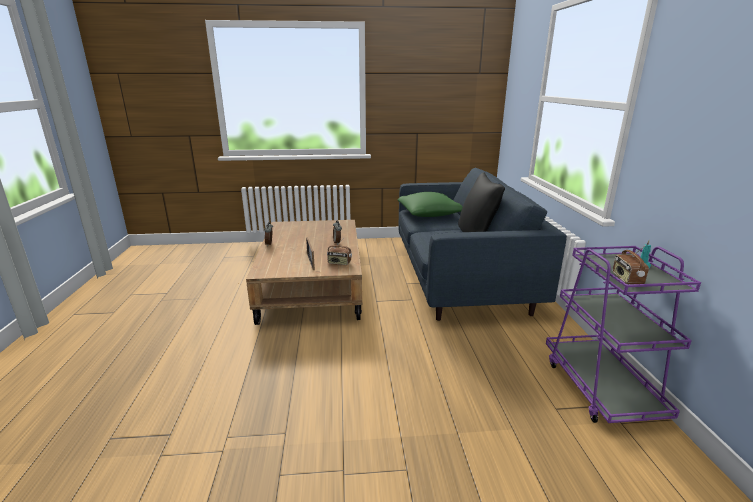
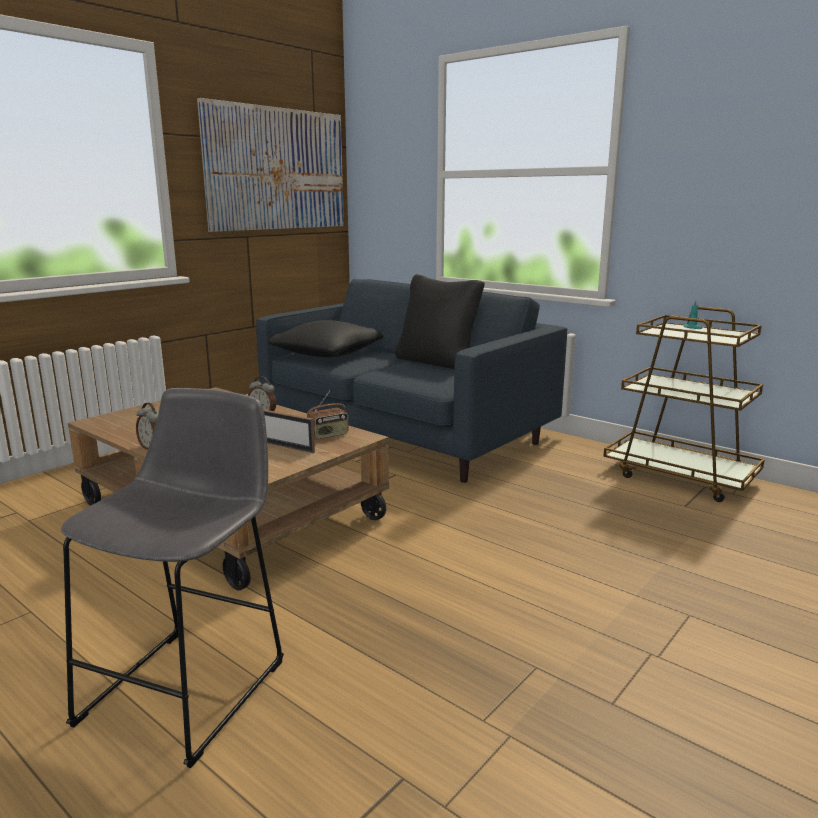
camera: 45 degrees left, 5 degrees down
(186, 353) = (192, 685): none -> grey stool
(429, 214) = (327, 354): green pillow -> black pillow
(444, 91) = (277, 169): none -> picture
(600, 387) = (680, 476): purple cart -> brown cart
(626, 279) = (713, 337): radio -> none

